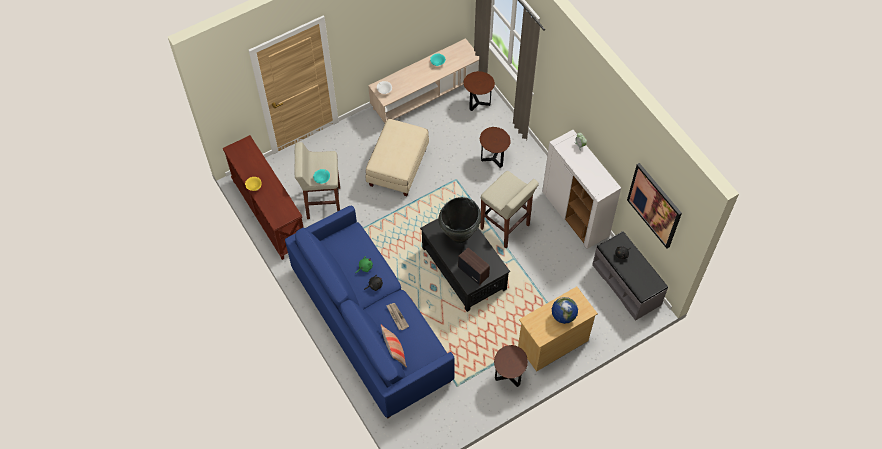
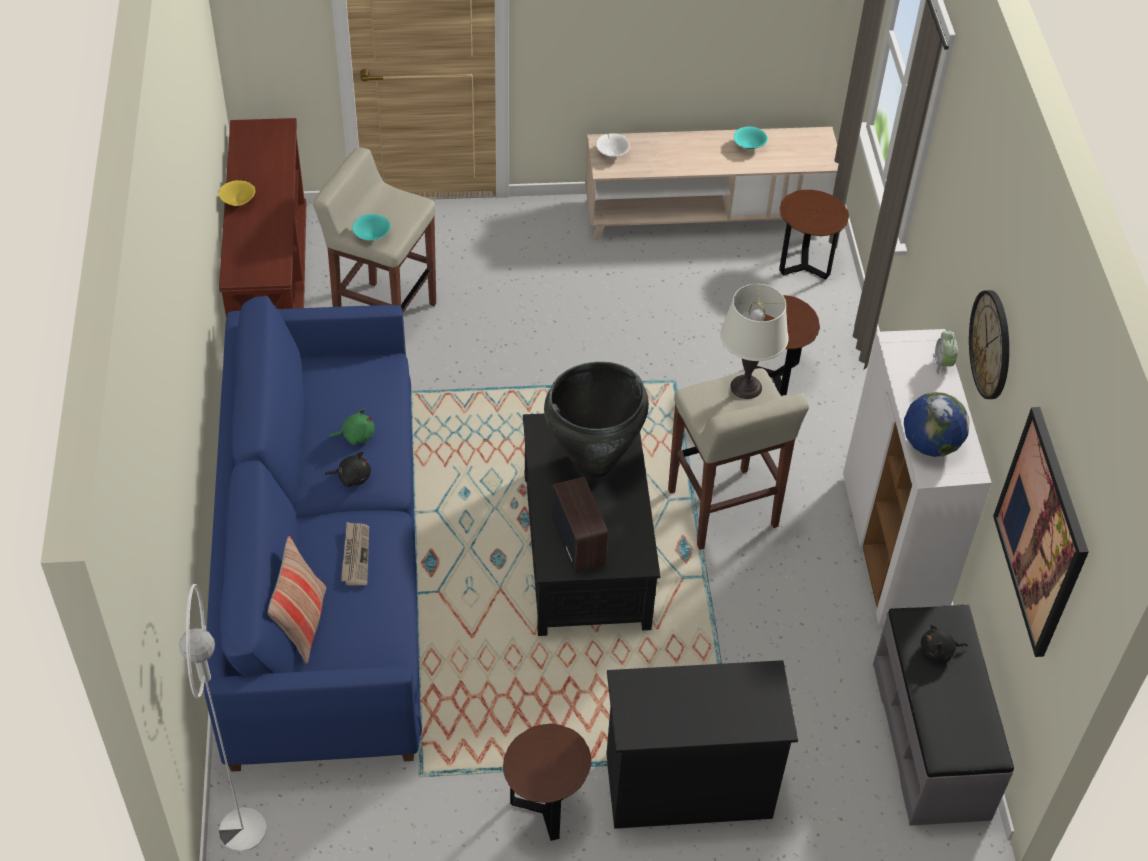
camera: 25 degrees right, 10 degrees down
(398, 167) = (572, 316): beige ottoman -> none
(406, 437) = (242, 829): none -> white floor lamp
(506, 182) = (746, 387): none -> white table lamp
(552, 343) = (687, 786): beige dresser -> black dresser
(563, 316) = (713, 708): globe -> globe (930, 445)
(603, 137) = (991, 344): none -> wall clock

